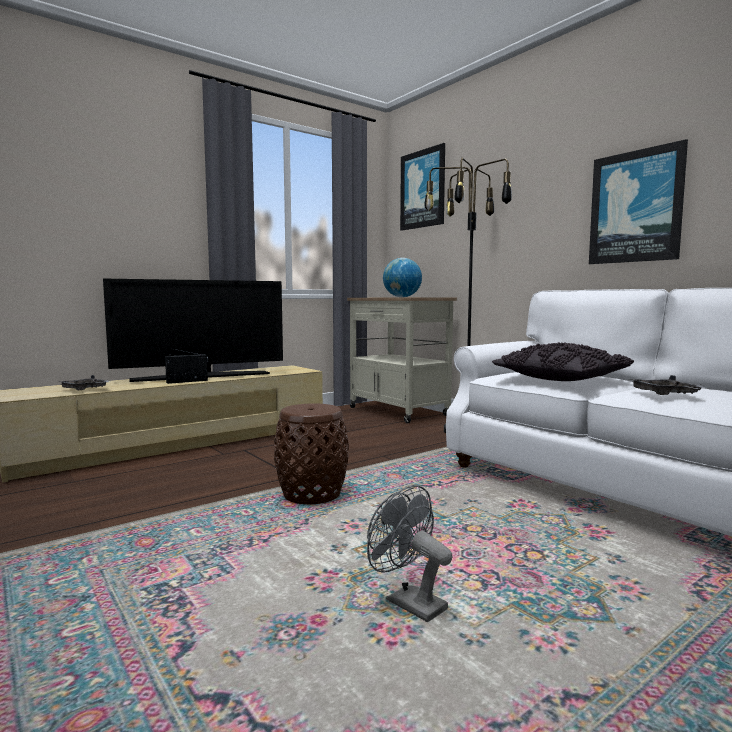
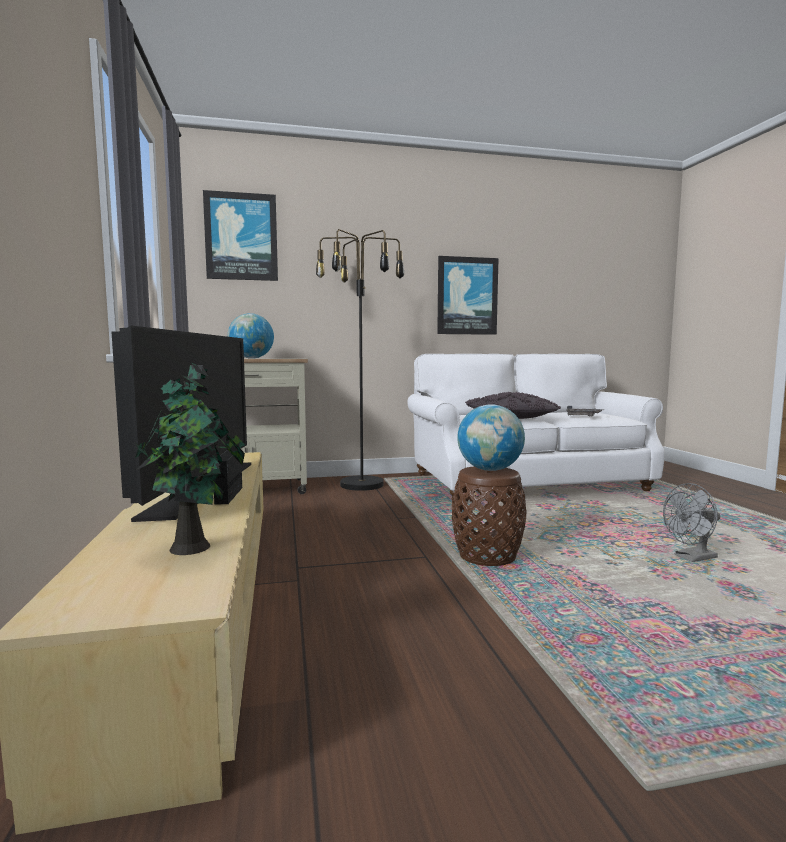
camera: 65 degrees left, 0 degrees up
(85, 389) = (193, 548): grey tray -> potted plant
(316, 408) = (490, 470): none -> globe

